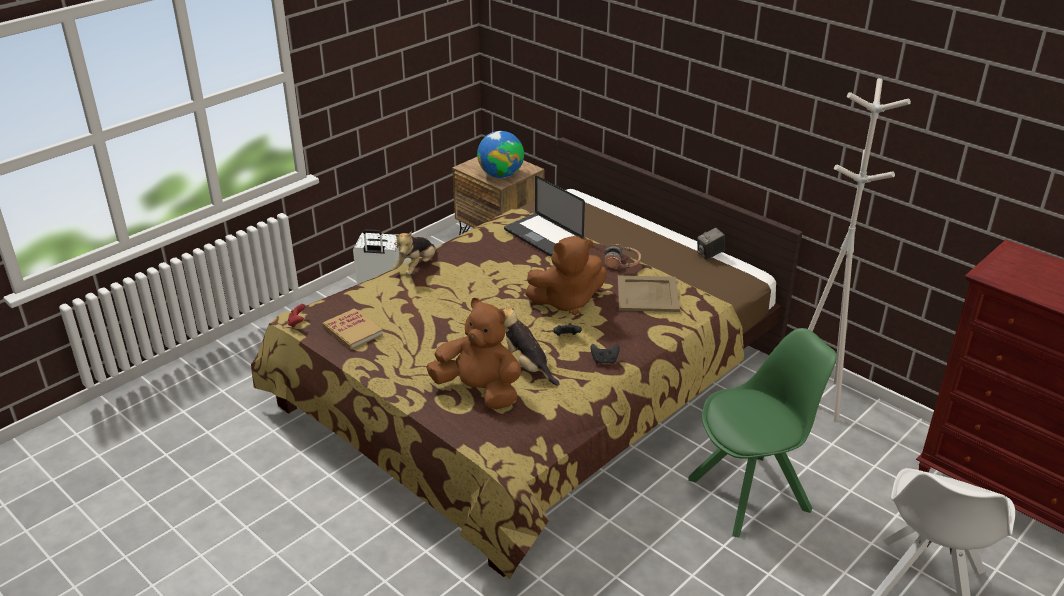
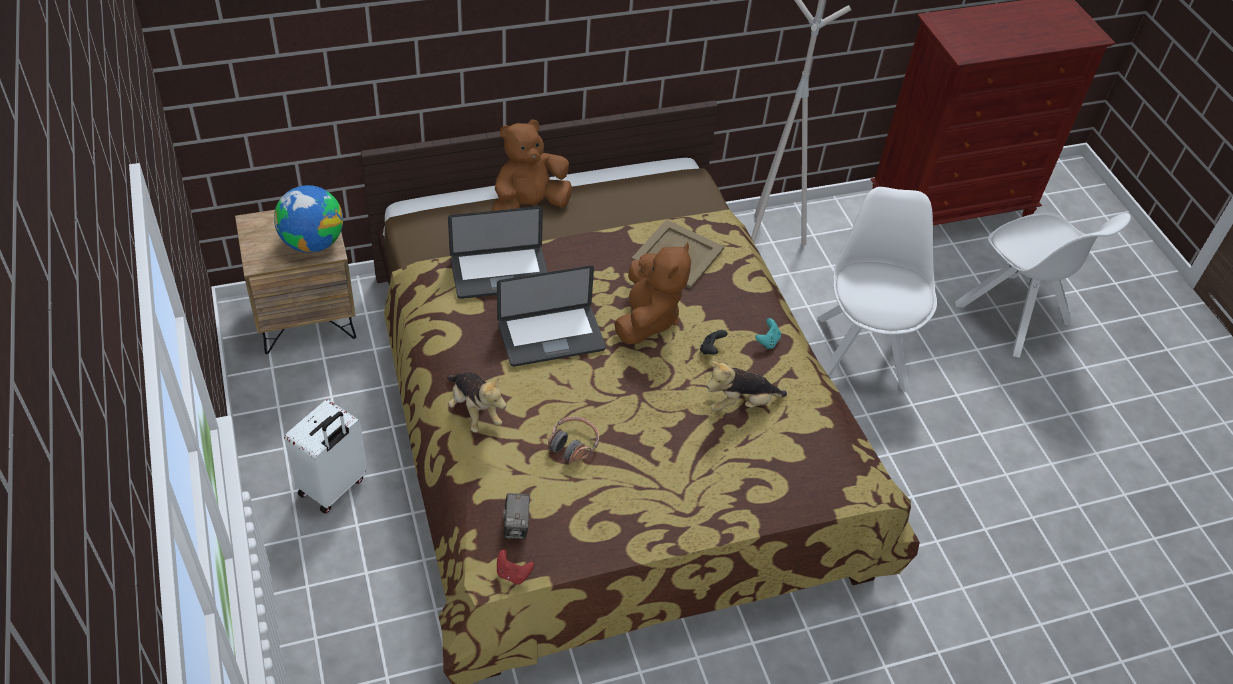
camera: 65 degrees left, 15 degrees up
(352, 331) = (573, 524): book -> none
(479, 391) = (759, 459): brown plush toy -> brown plush toy (529, 206)
(506, 271) = (551, 337): none -> laptop
(604, 361) = (767, 341): black game controller -> turquoise game controller
(622, 263) = (607, 243): headphones -> headphones (573, 444)
(710, 254) = (630, 175): camera -> camera (516, 526)
(751, 494) = (862, 351): green chair -> white chair

